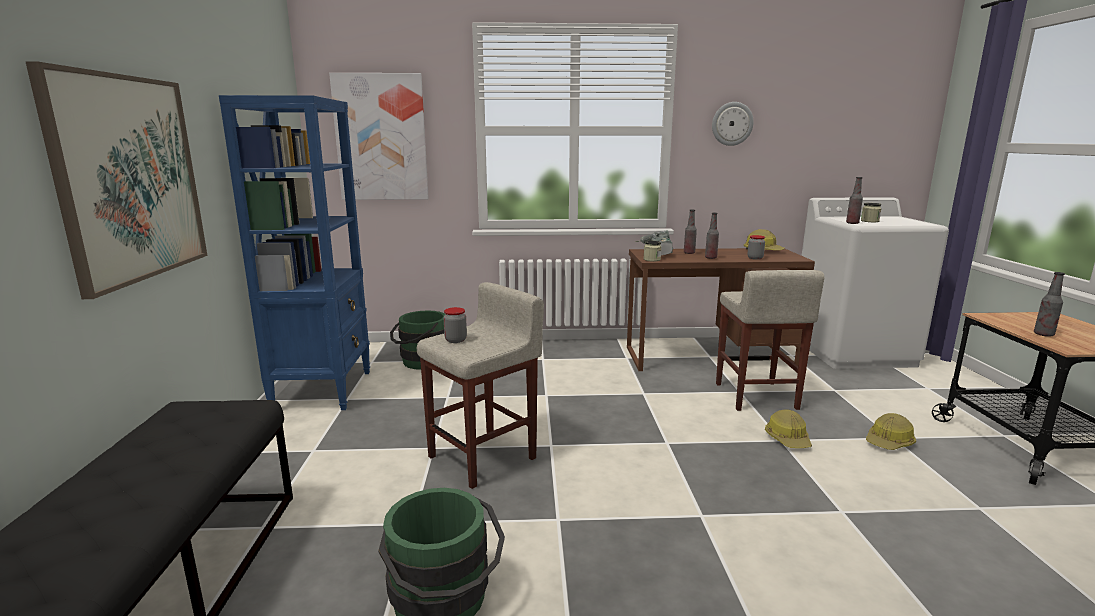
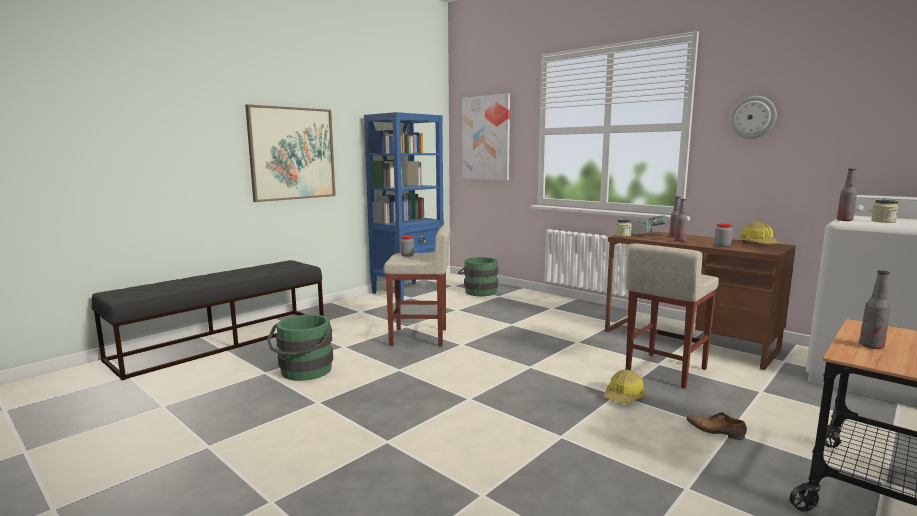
camera: 45 degrees right, 5 degrees down
(889, 442) = (716, 431): hard hat -> shoe

